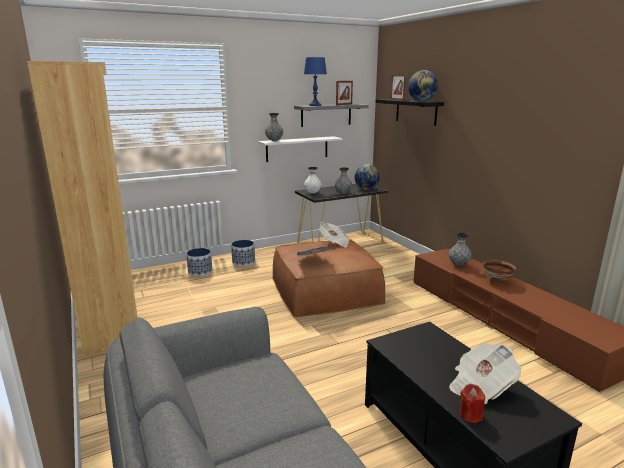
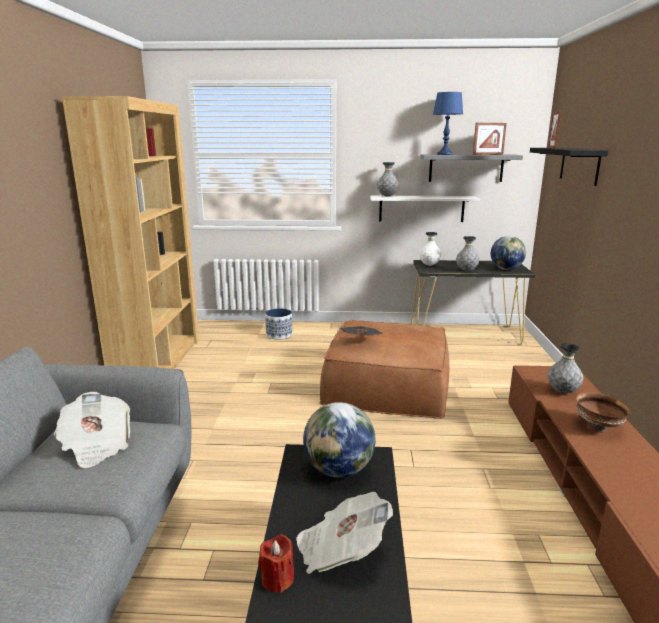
camera: 30 degrees right, 0 degrees up
(243, 262) = (331, 334): planter -> none
(334, 243) = (412, 328): newspaper -> newspaper (96, 445)
(421, 101) = (577, 149): globe -> globe (339, 470)

